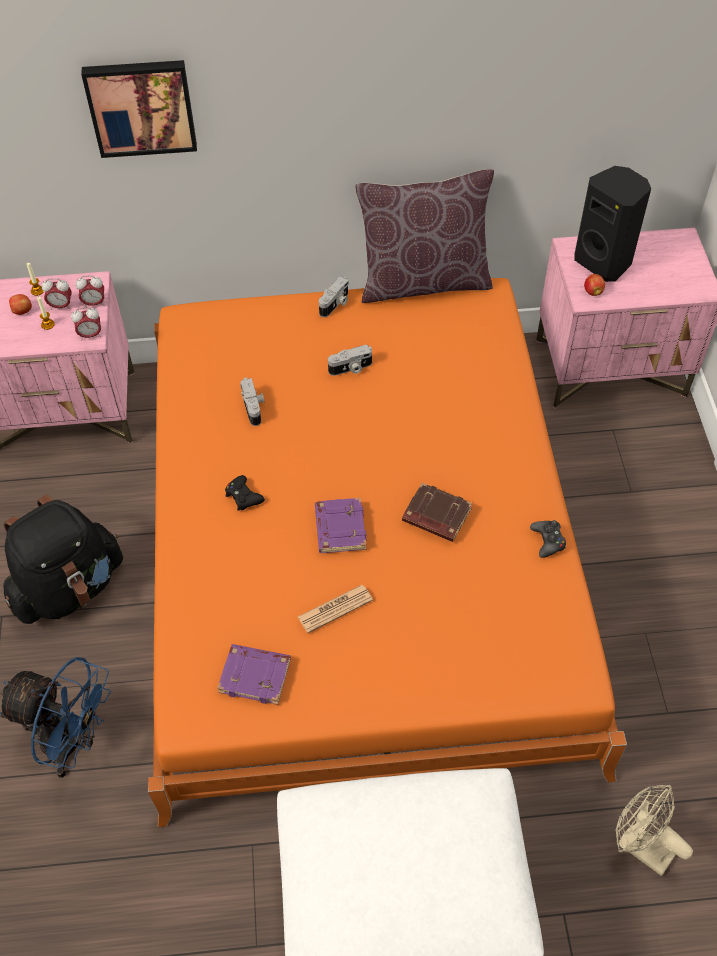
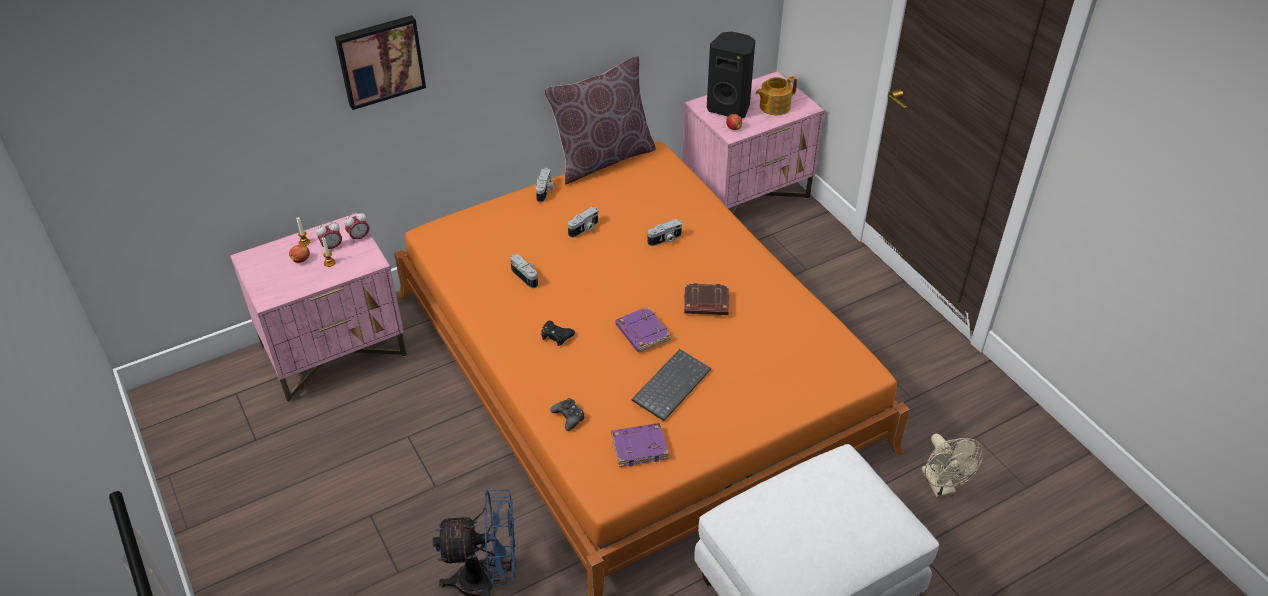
camera: 25 degrees left, 10 degrees down
(69, 587) = (417, 474): black backpack -> none
(90, 335) = (371, 260): alarm clock -> none
(335, 609) = (671, 384): newspaper -> keyboard
(436, 414) = (665, 240): none -> camera
(548, 541) = (792, 294): black game controller -> black game controller (568, 417)
(640, 846) = (941, 486): beige fan -> beige fan turned 120 degrees counterclockwise
(661, 276) = (774, 106): none -> teapot

